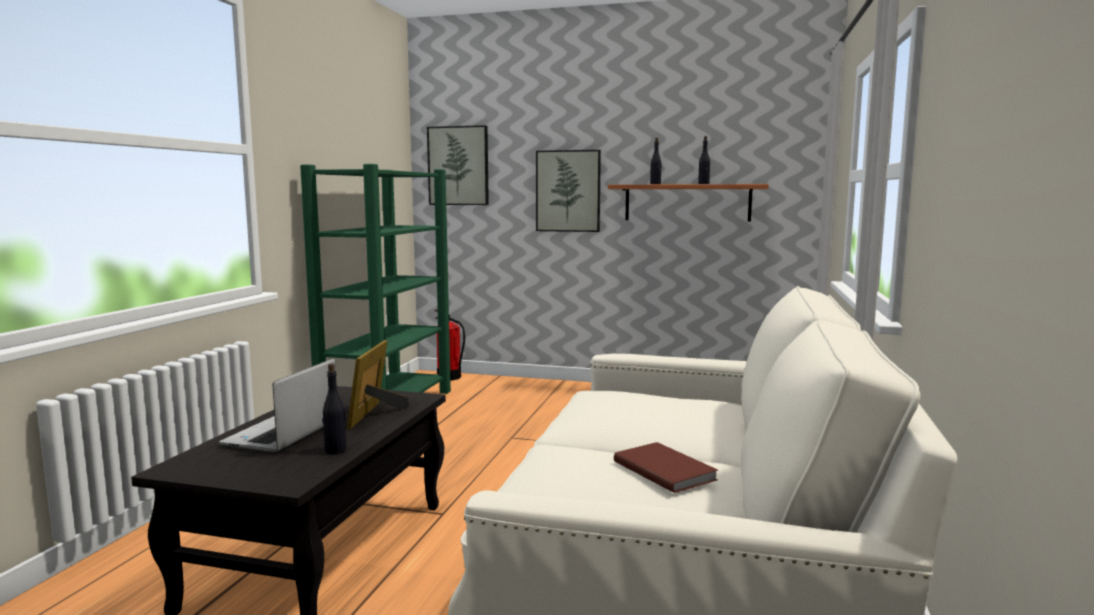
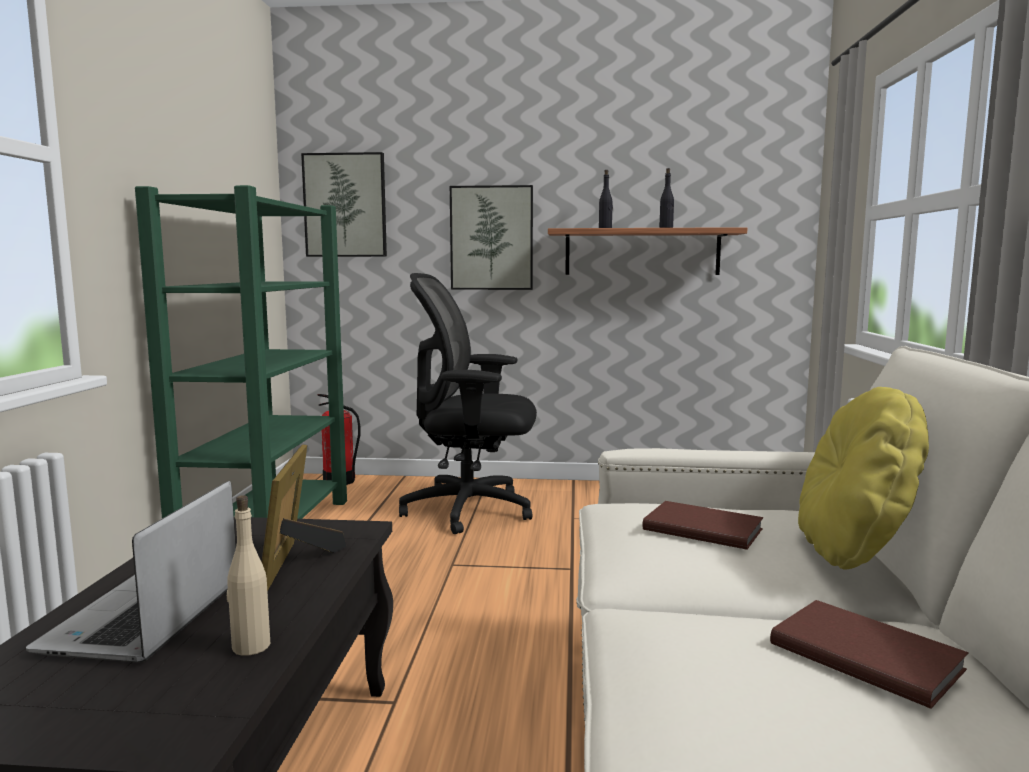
camera: 10 degrees left, 0 degrees up
(335, 450) = (250, 646): black bottle -> beige bottle
(544, 402) = (475, 509): none -> black office chair
(633, 405) = (702, 528): none -> brown book
(723, 426) = (853, 555): none -> yellow pillow

